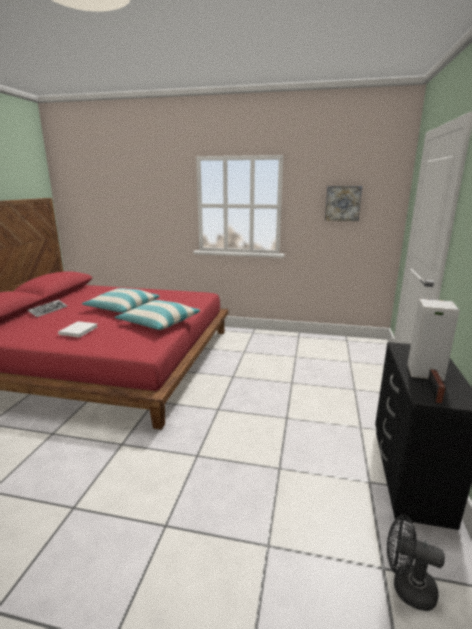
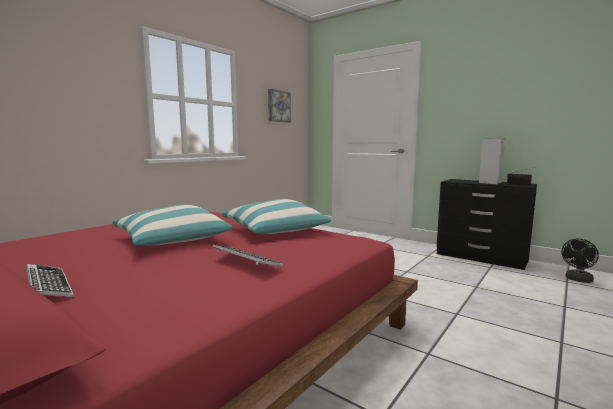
camera: 65 degrees left, 10 degrees down
(79, 330) = (246, 261): white book -> keyboard

